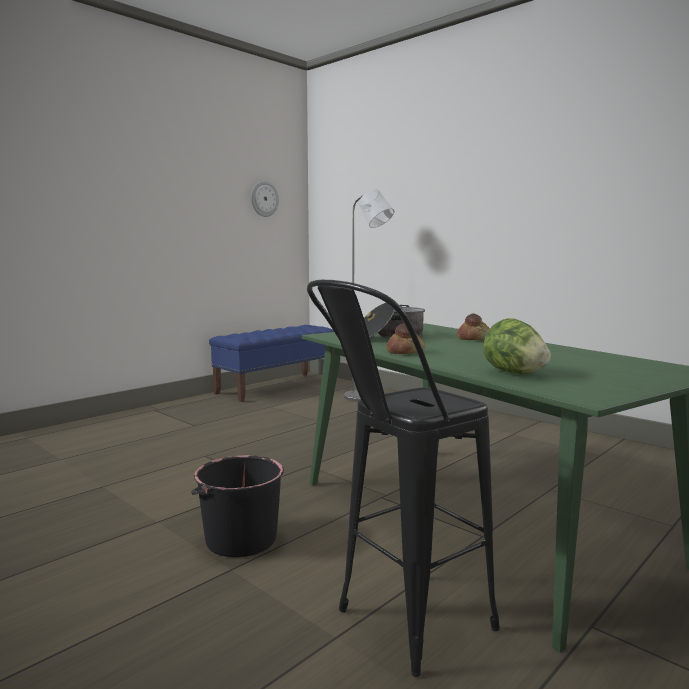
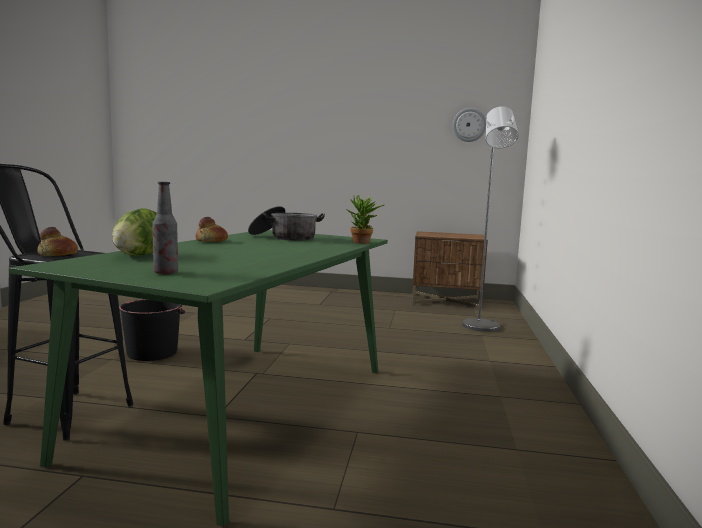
camera: 55 degrees right, 0 degrees up
(276, 386) = (446, 301): blue bench -> brown nightstand
(450, 328) = (363, 243): none -> potted plant
(474, 338) = (310, 247): bread -> bread (57, 255)
(633, 374) = (166, 272): none -> bottle

